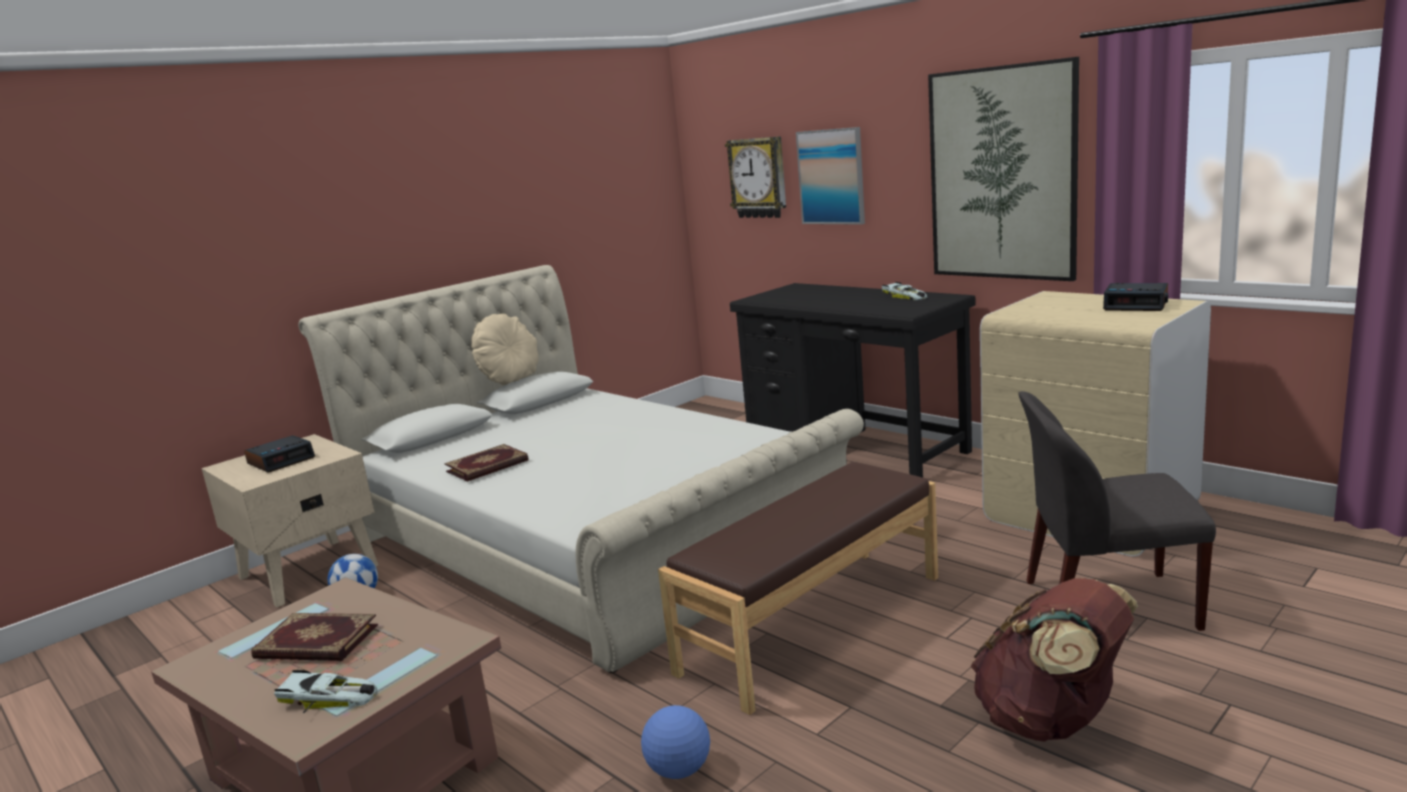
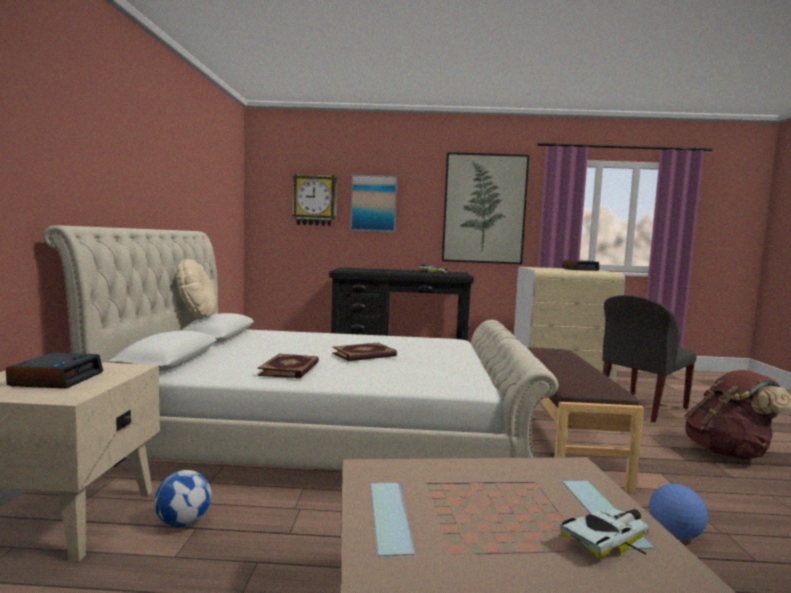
camera: 45 degrees left, 10 degrees down
(316, 643) = (468, 508): book -> book (364, 355)

